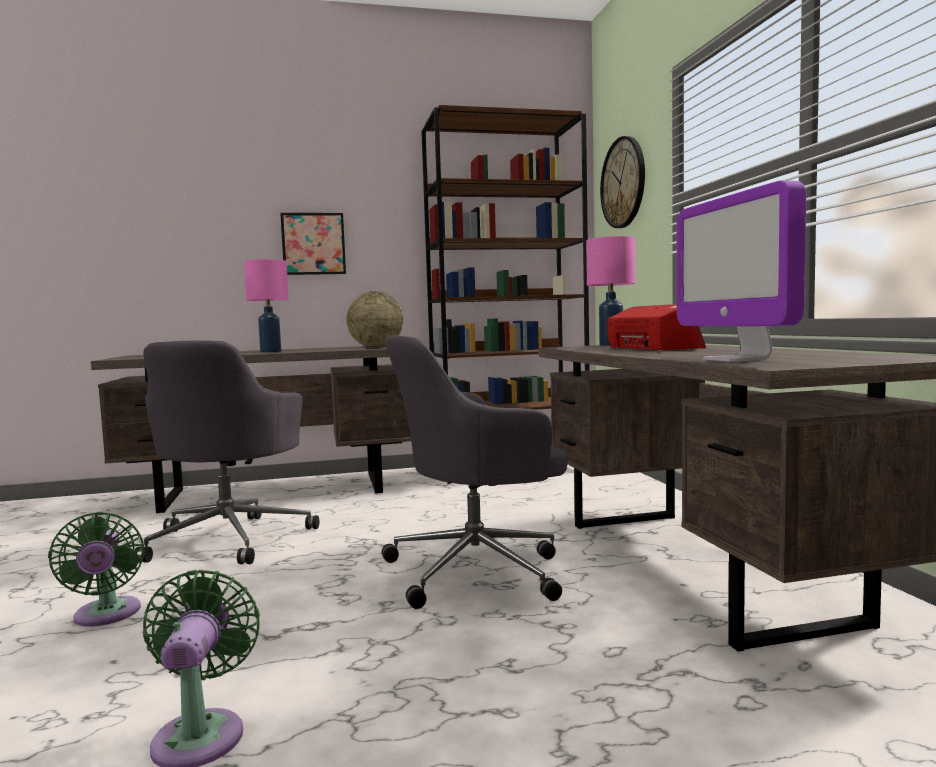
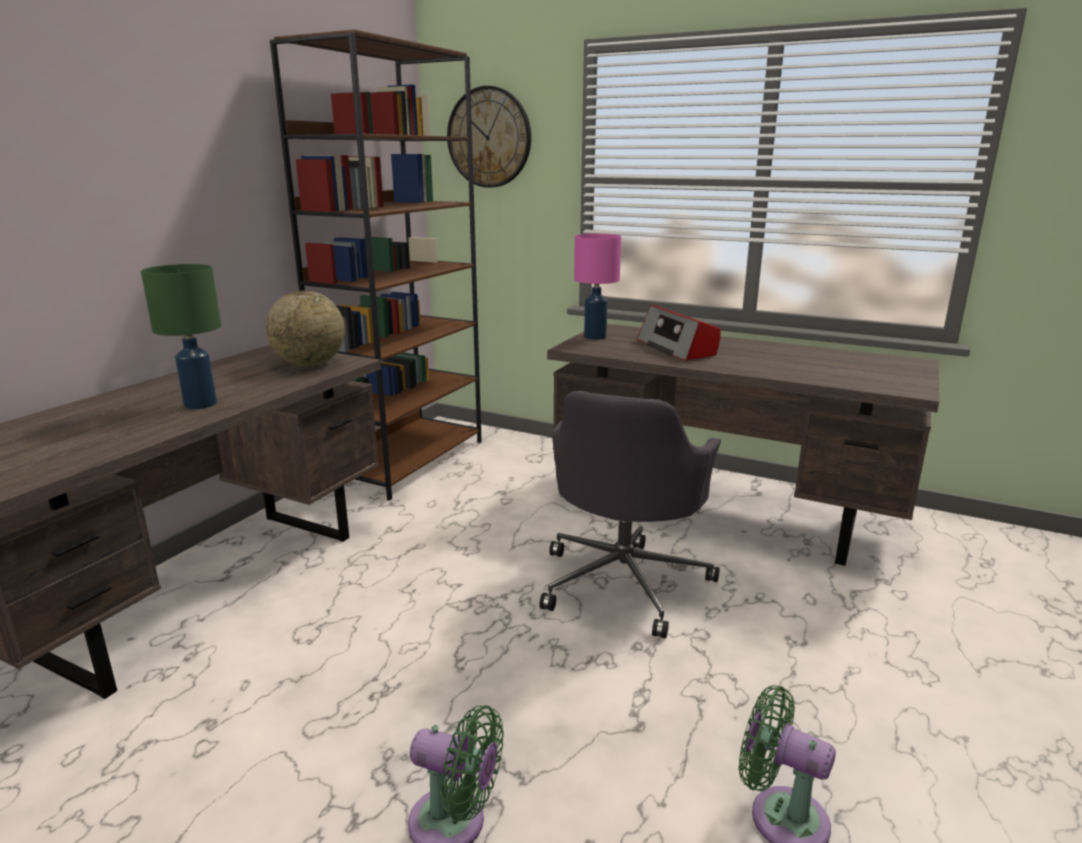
camera: 50 degrees left, 15 degrees up
(230, 538) = (329, 671): grey office chair -> none
(270, 352) = (199, 404): pink table lamp -> green table lamp
(313, 244) = (148, 213): picture -> none
(652, 348) = (677, 348): radio -> radio turned 135 degrees counterclockwise
(736, 360) = (848, 378): monitor -> none

